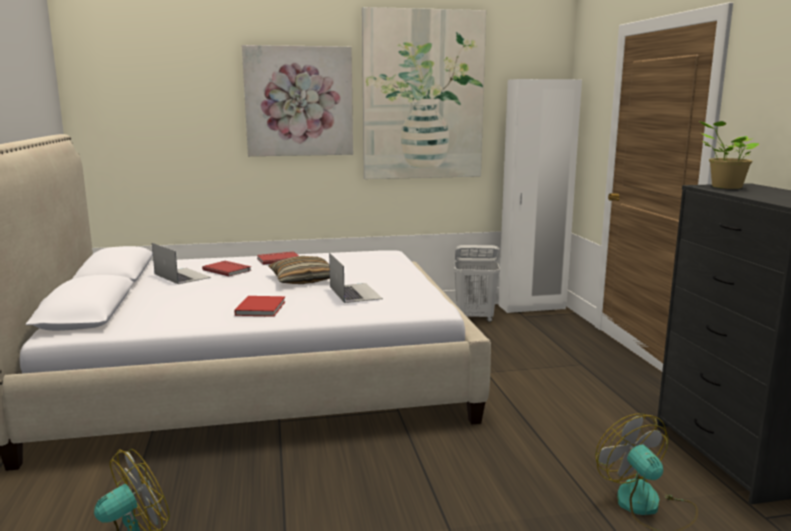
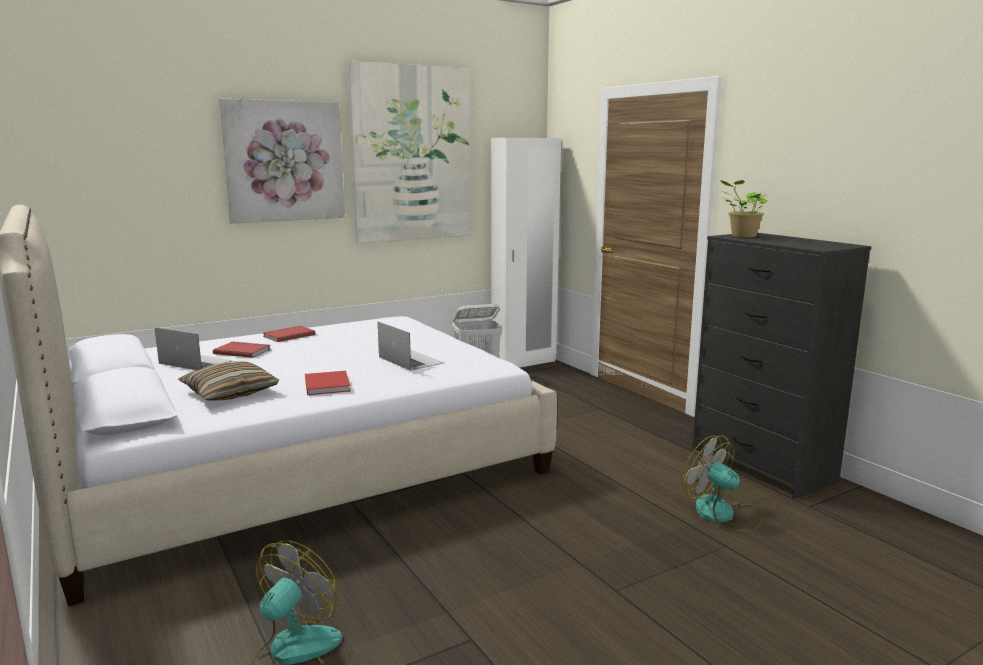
camera: 20 degrees left, 0 degrees up
(303, 280) = (339, 353): pillow -> pillow (230, 393)

